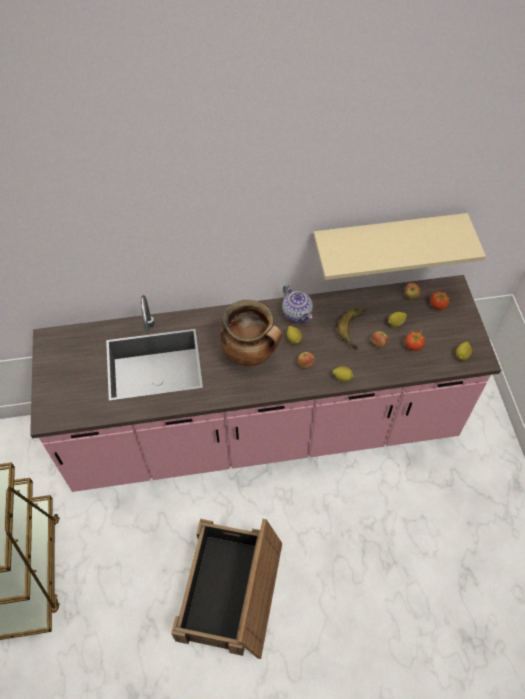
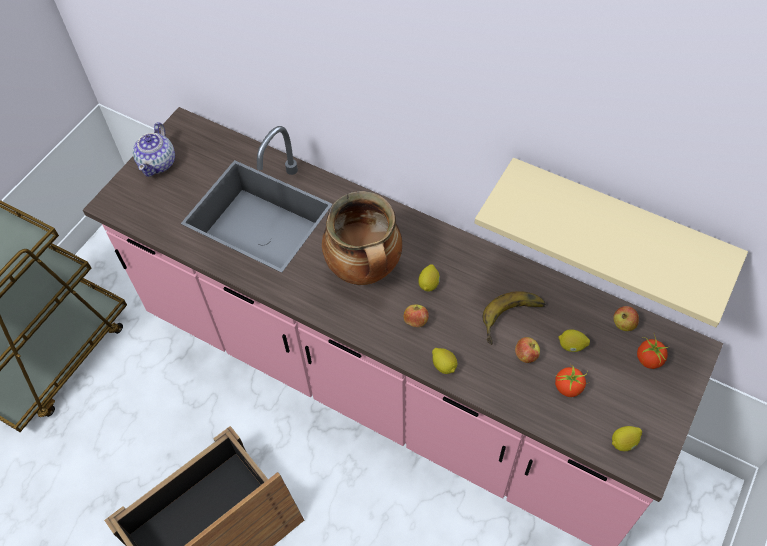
camera: 40 degrees right, 0 degrees up
(297, 313) = (460, 256): teapot -> teapot (158, 163)

